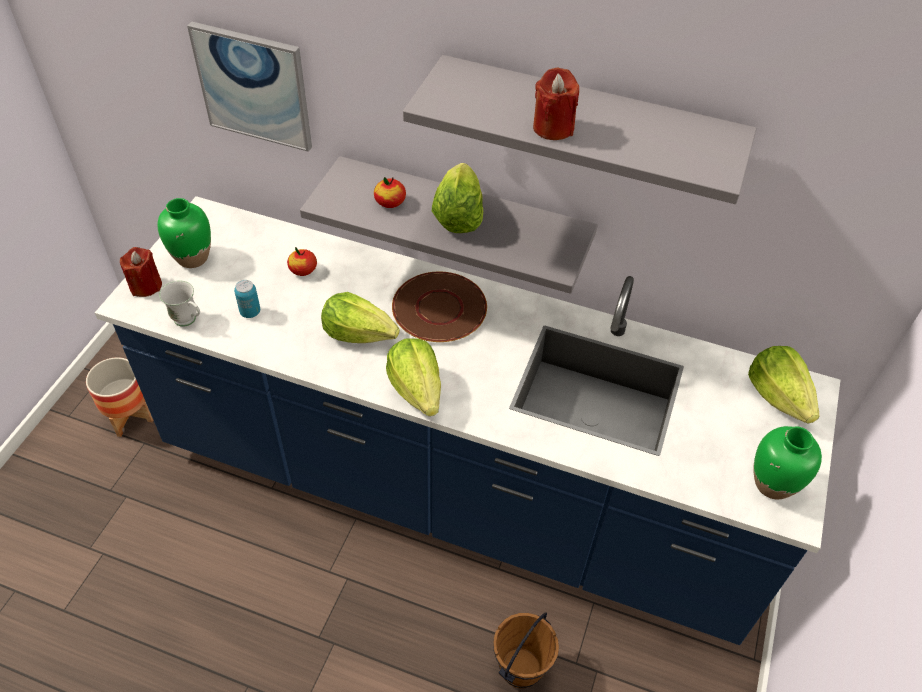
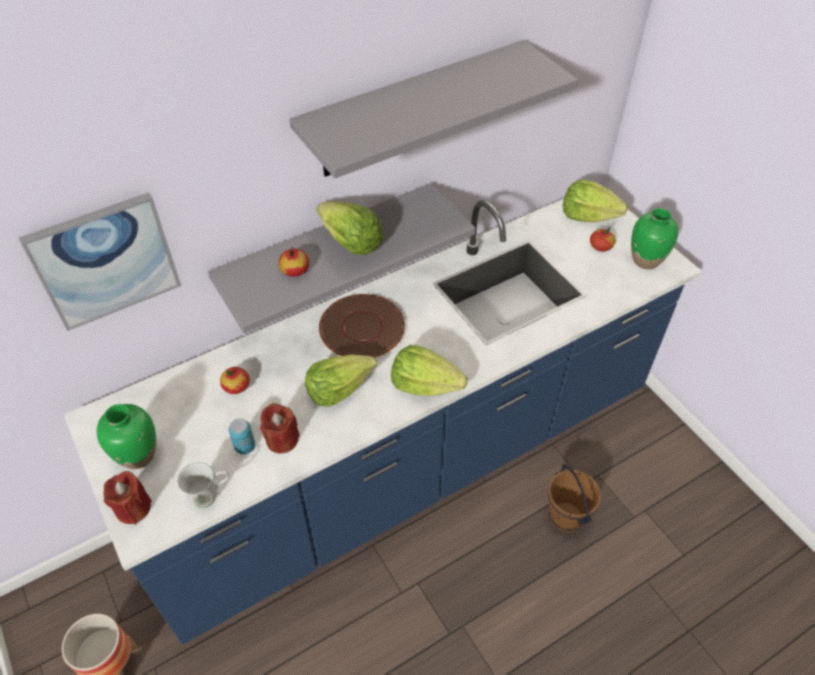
camera: 50 degrees left, 0 degrees up
(553, 127) = (435, 113): red candle -> red candle (282, 439)
(745, 432) = (600, 247): none -> apple

